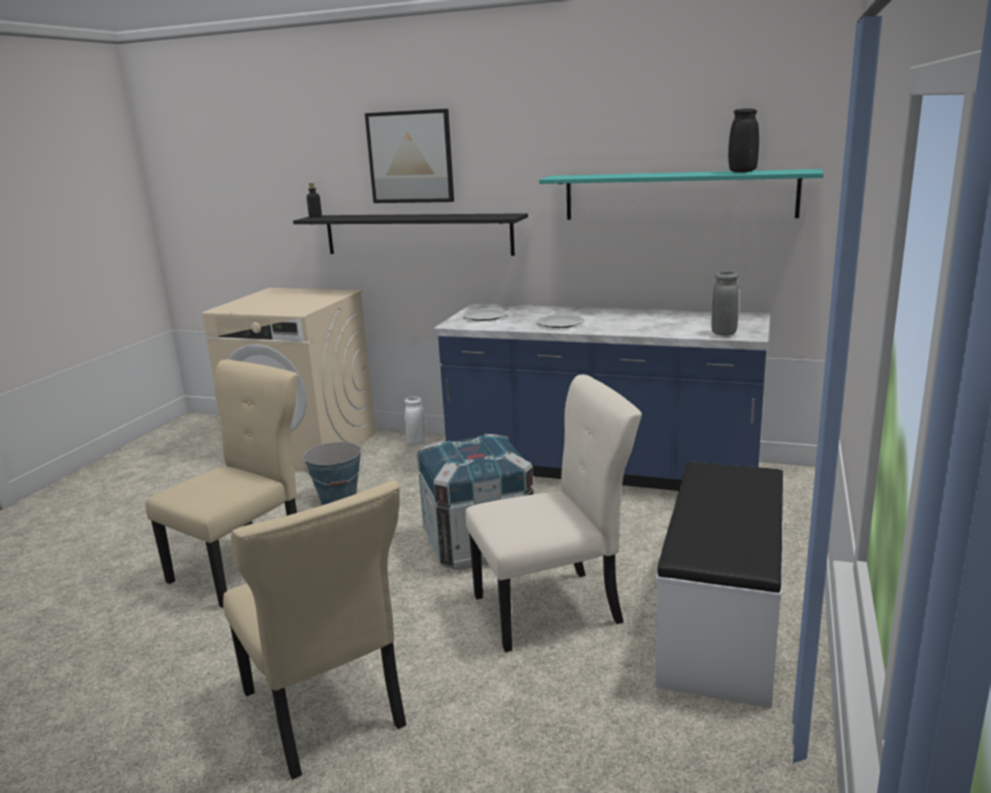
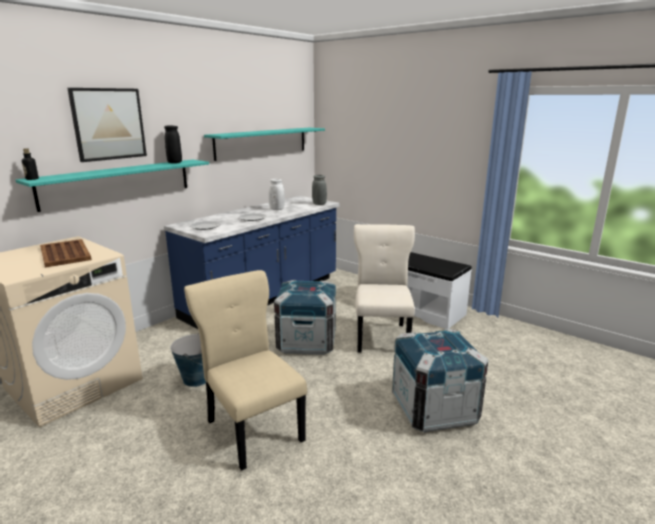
camera: 70 degrees left, 0 degrees up
(296, 302) = (65, 253): none -> brown tray
(325, 713) = (434, 409): beige chair -> crate
(416, 442) = (144, 337): white vase -> white vase (277, 209)
(417, 234) = (118, 183): black shelf -> turquoise shelf
(742, 171) = (291, 129): black vase -> black vase (174, 162)

